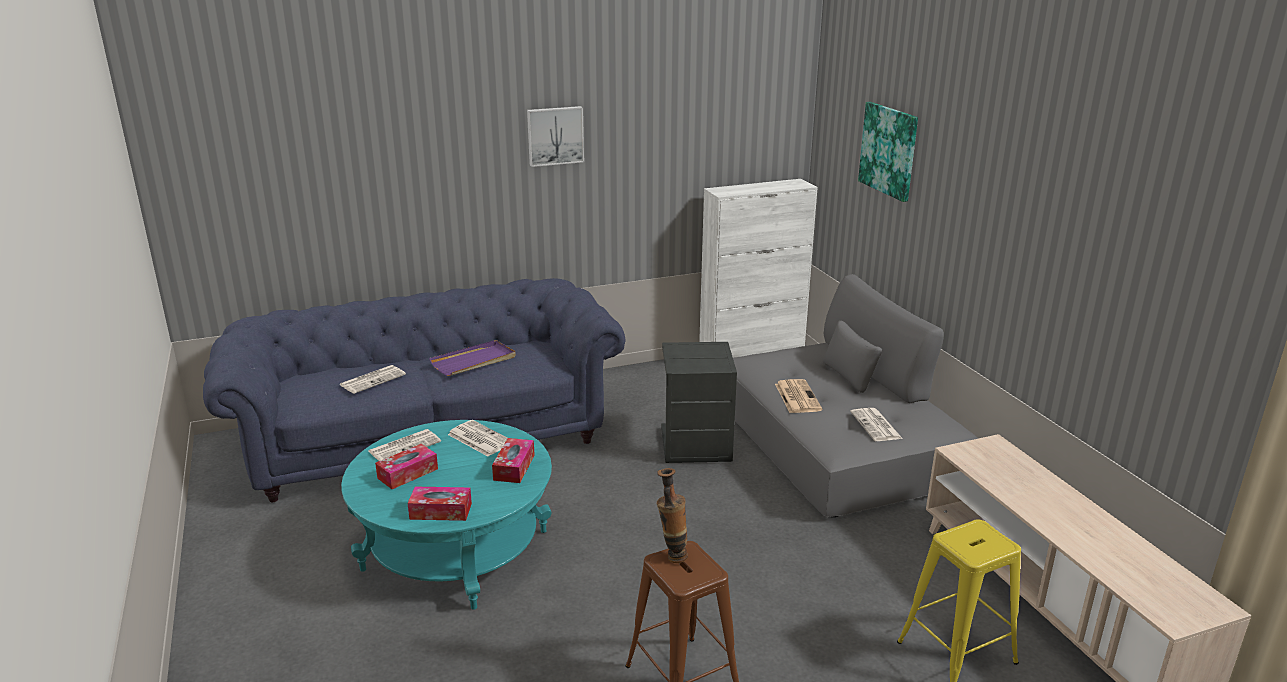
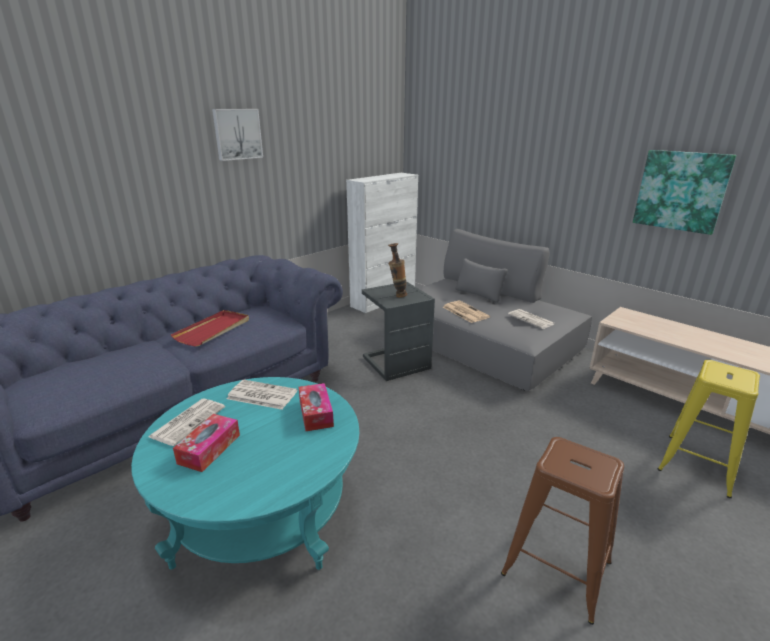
camera: 25 degrees left, 0 degrees up
(373, 379) = (119, 364): newspaper -> none
(441, 511) = (275, 480): tissue box -> none
(474, 361) = (213, 330): purple tray -> red tray
(672, 555) = (558, 457): vase -> vase (397, 295)
(889, 150) = (482, 134): picture -> picture (681, 191)

